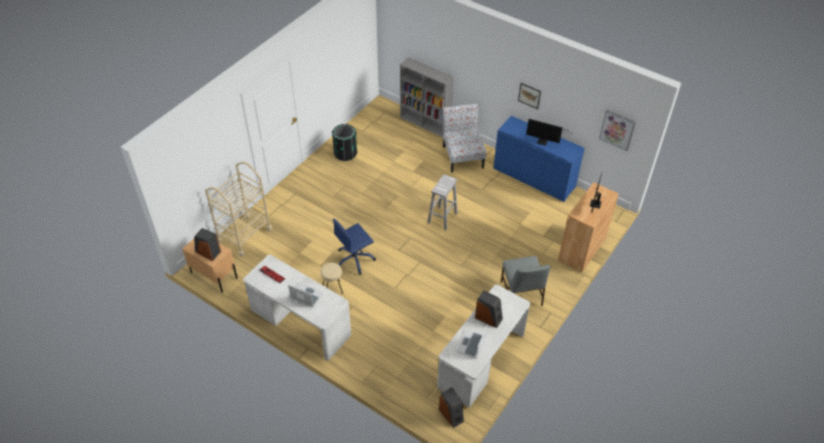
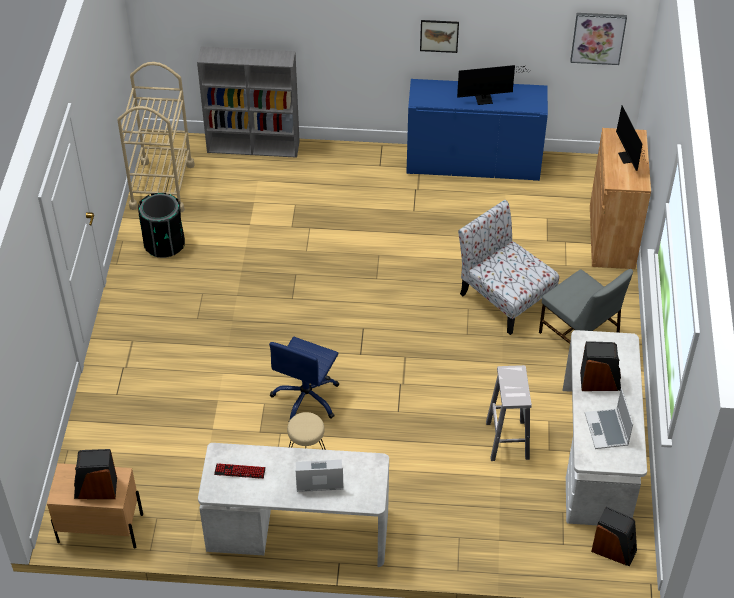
camera: 30 degrees left, 0 degrees up
(244, 235) = (100, 442): beige cart -> beige cart (162, 186)
(442, 217) = (388, 277): white stool -> white stool (507, 439)
(462, 156) = (347, 173): chair -> chair (504, 297)

